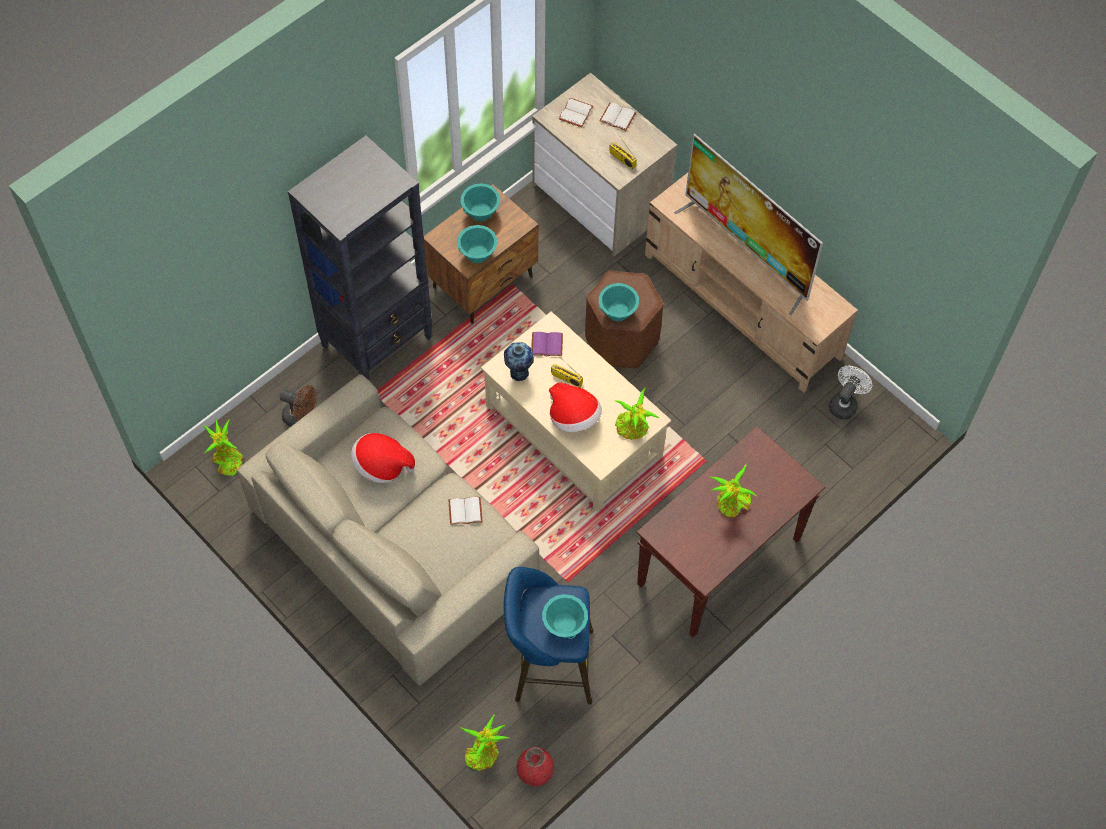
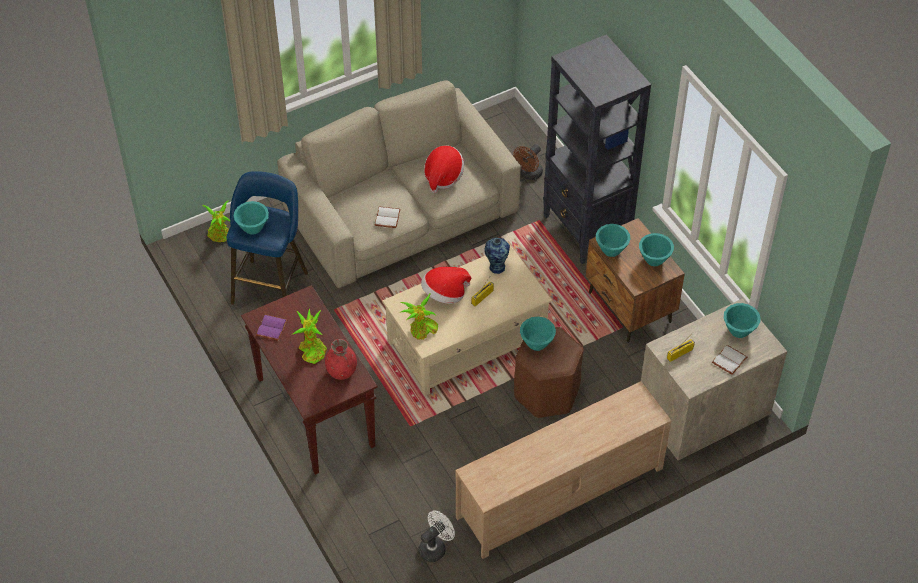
camera: 105 degrees right, 10 degrees down
(226, 460) = (504, 129): potted plant -> none
(535, 772) = (194, 261): red vase -> red vase (342, 371)
(547, 344) = (519, 291): purple book -> purple book (272, 328)
(576, 114) = (738, 330): white book -> turquoise bowl
(746, 251) = (569, 441): television -> none
(845, 403) = (435, 547): white fan -> white fan turned 90 degrees counterclockwise

